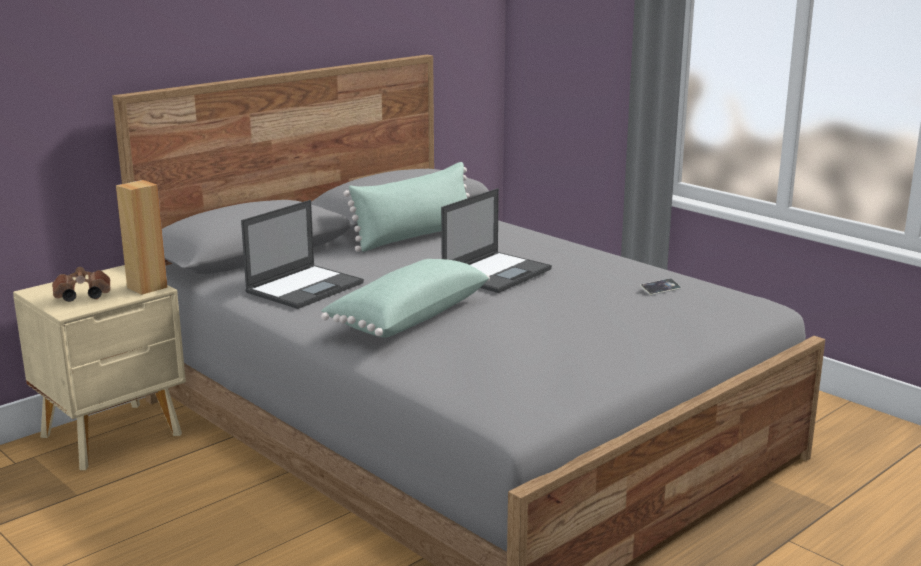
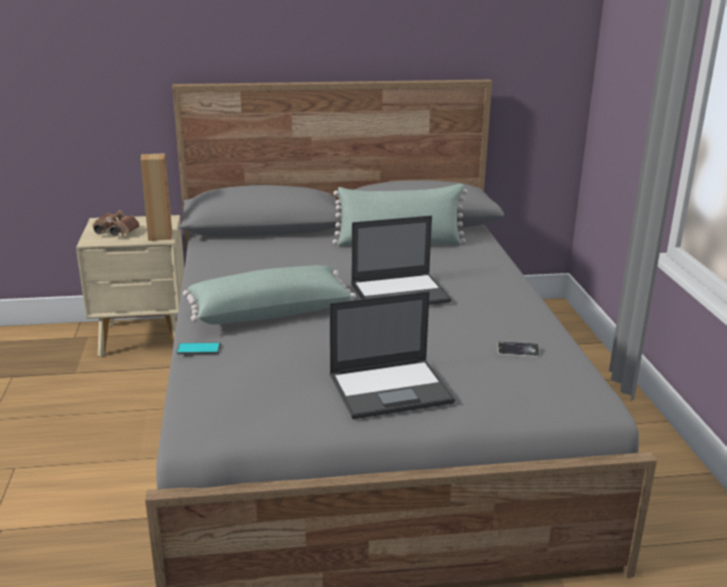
camera: 35 degrees right, 5 degrees up
(305, 287) = (249, 264): laptop -> laptop (391, 388)
(401, 362) = (199, 349): none -> phone

